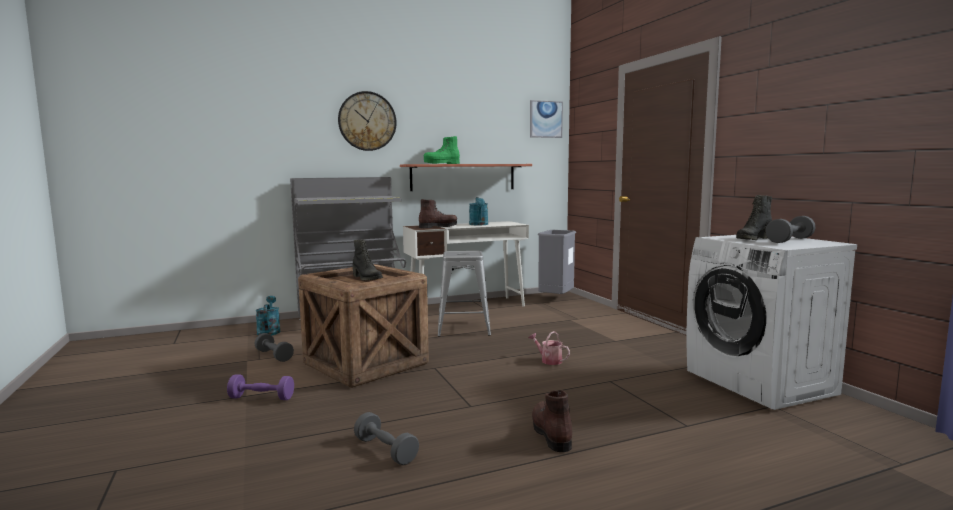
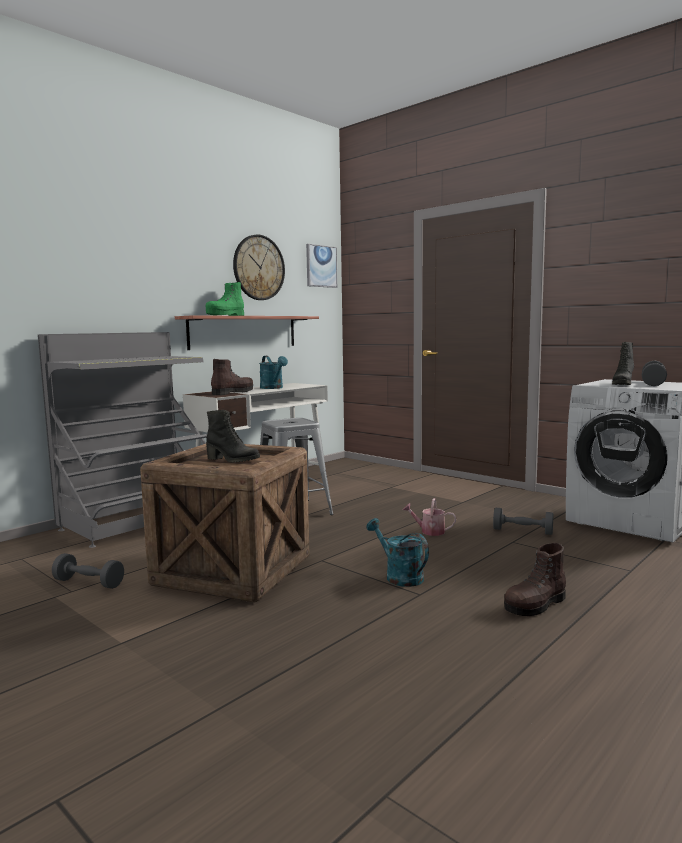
camera: 25 degrees left, 0 degrees up
(261, 398) = (149, 641): purple dumbbell -> none
(269, 331) = (33, 552): turquoise watering can -> turquoise watering can (399, 576)
(367, 121) = (134, 259): wall clock -> wall clock (258, 267)
(386, 450) = (400, 665): grey dumbbell -> grey dumbbell (522, 531)
(551, 434) = (535, 605): brown boot -> brown boot turned 90 degrees counterclockwise
(556, 299) = (347, 467): grey trash can -> none

